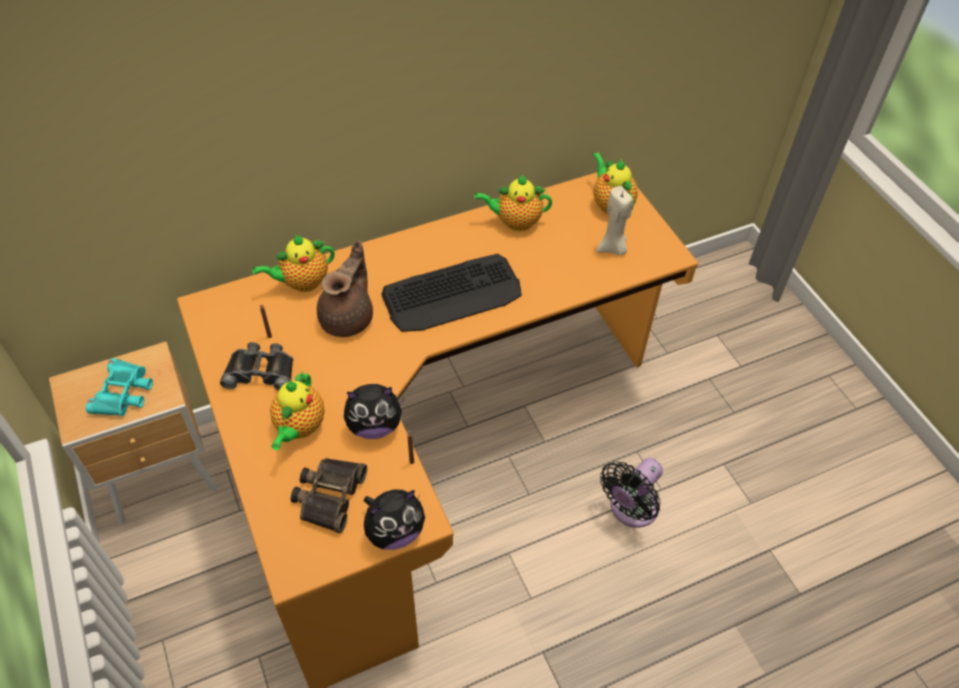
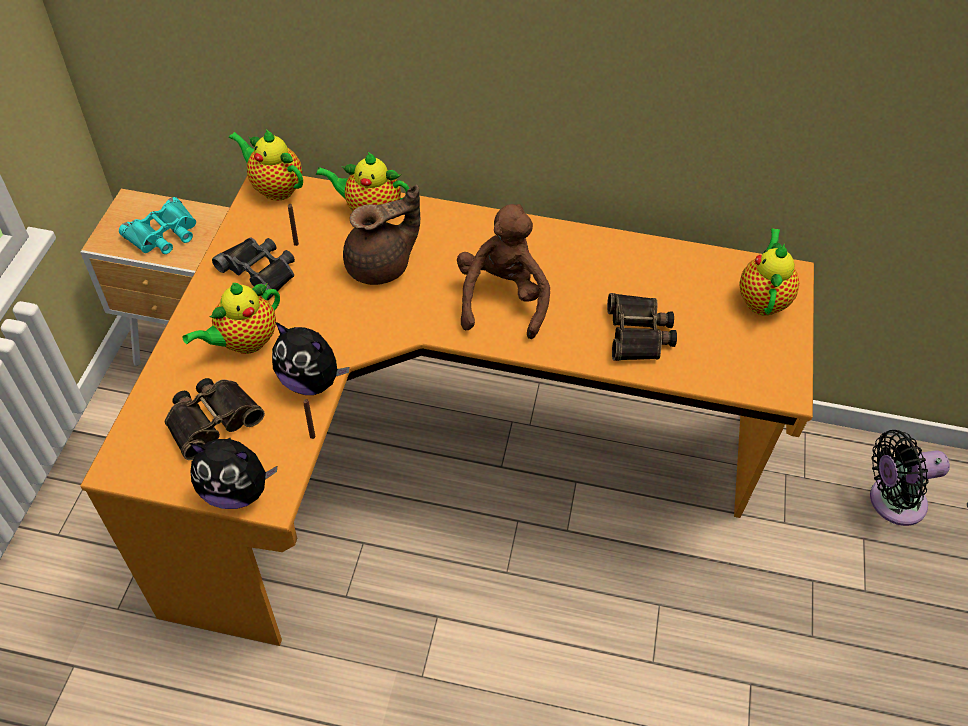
camera: 35 degrees right, 0 degrees up
(452, 294) = (502, 299): keyboard -> brown plush toy
(515, 222) = (635, 262): teapot -> teapot (274, 188)
(559, 268) = (639, 334): none -> binoculars
(612, 248) = (720, 346): beige candle -> none
(630, 509) = (600, 660): black fan -> black fan (891, 501)

